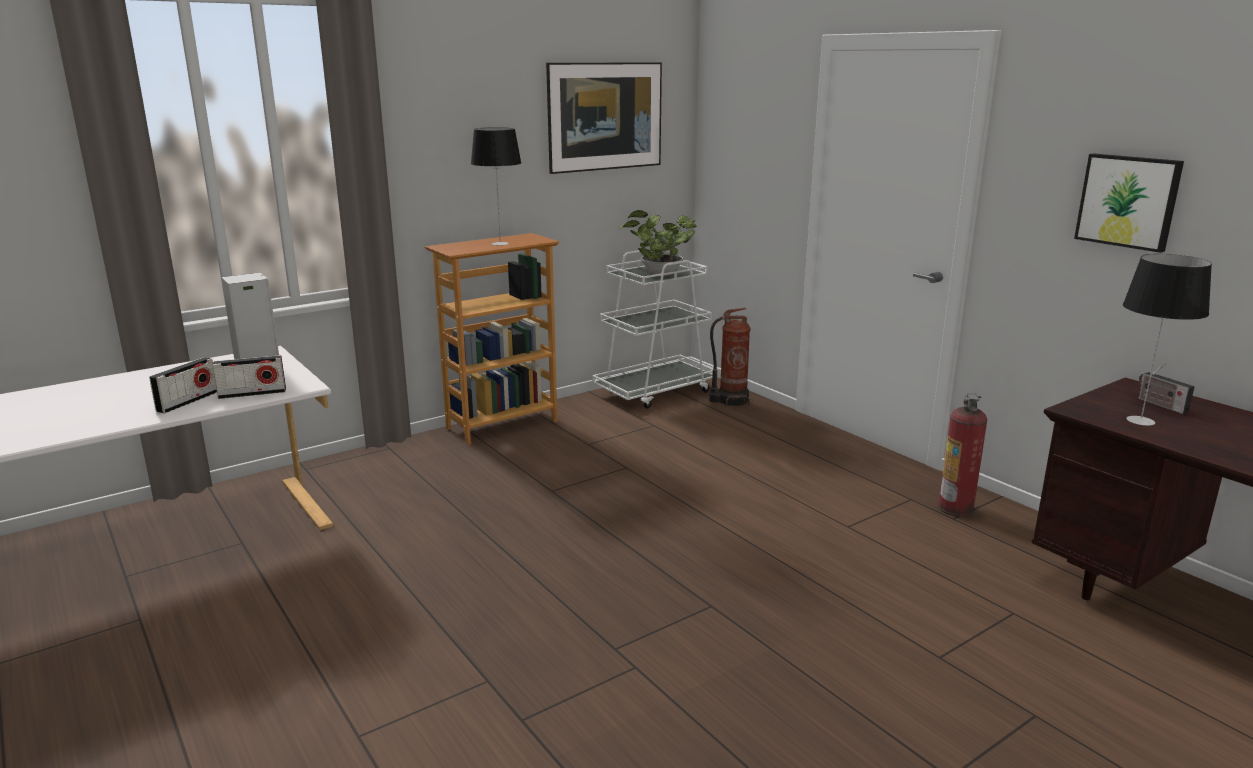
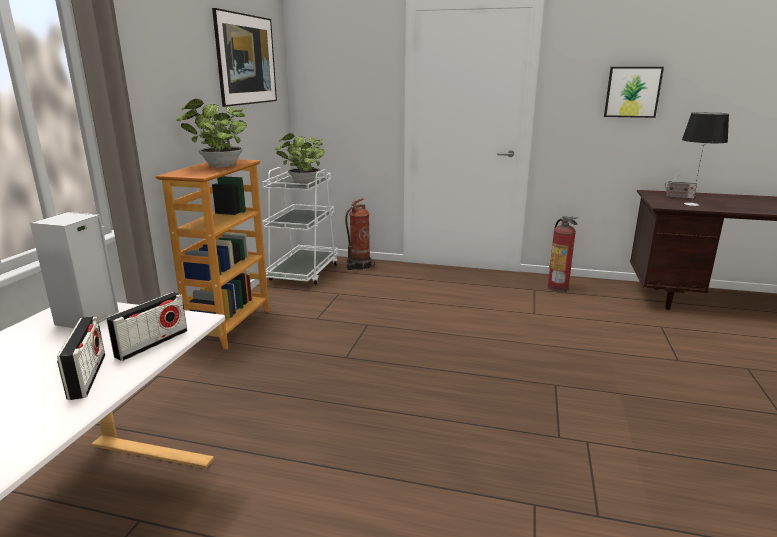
camera: 40 degrees left, 0 degrees up
(500, 243) = (219, 166): table lamp -> potted plant

